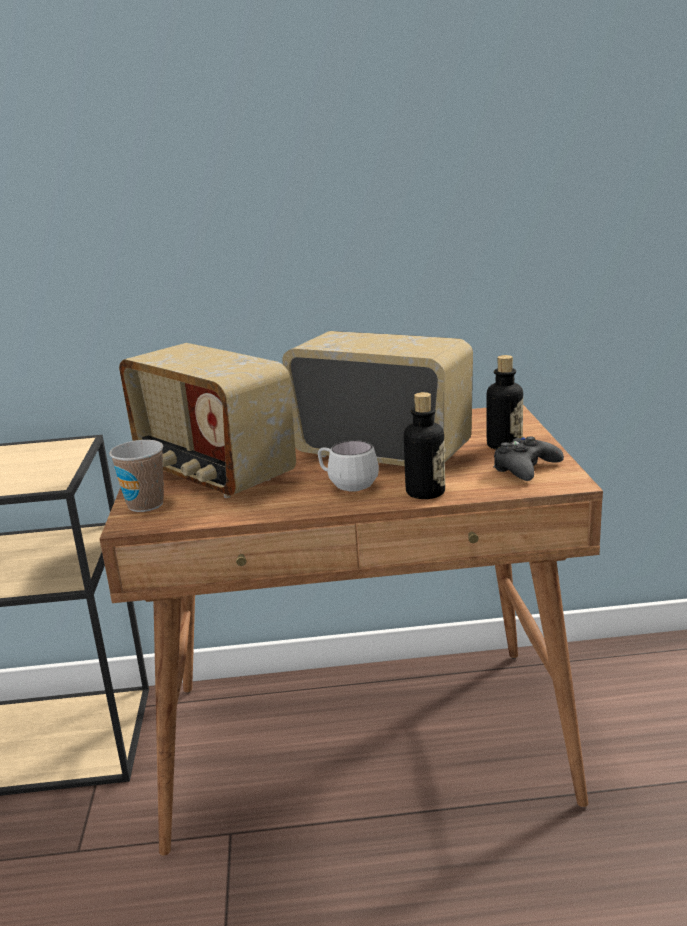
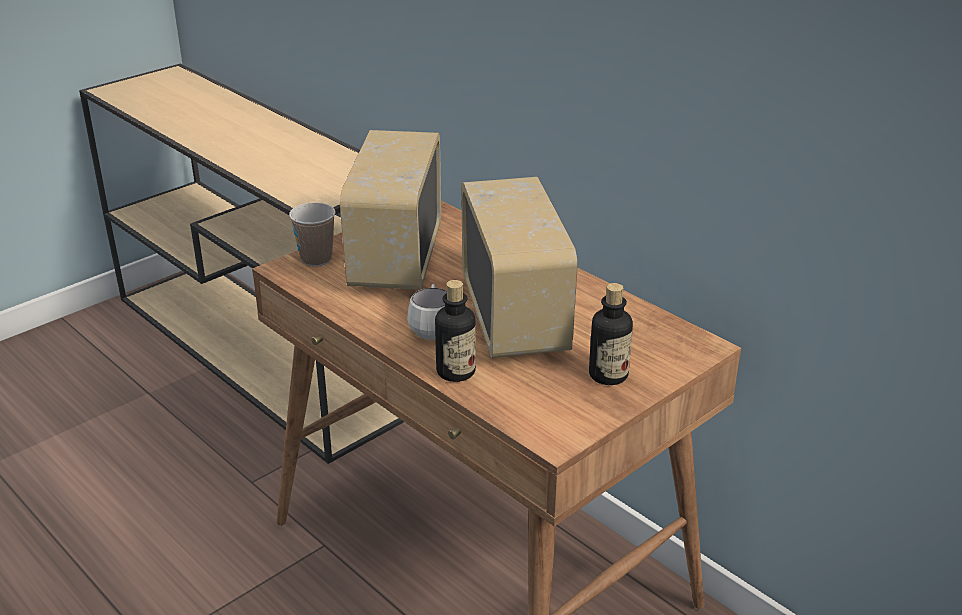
camera: 50 degrees right, 10 degrees up
(525, 468) = (563, 406): black game controller -> none

